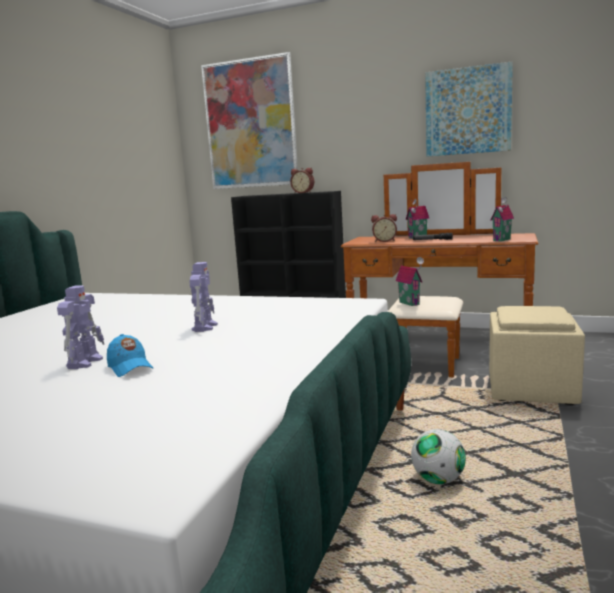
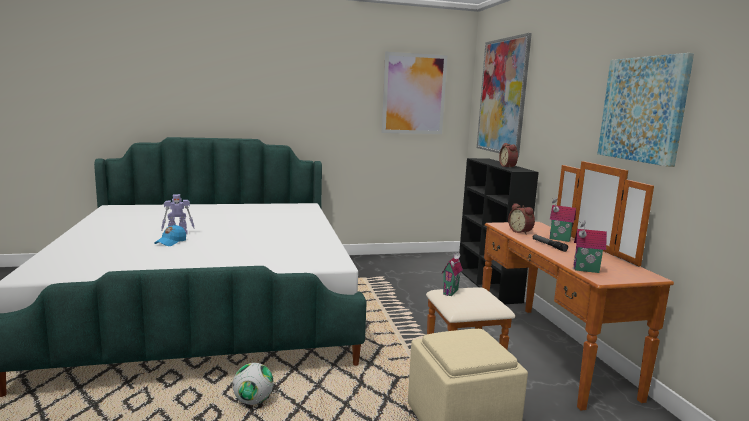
camera: 55 degrees right, 0 degrees up
(134, 128) = (414, 94): none -> picture
(205, 327) = (250, 240): toy robot -> none

